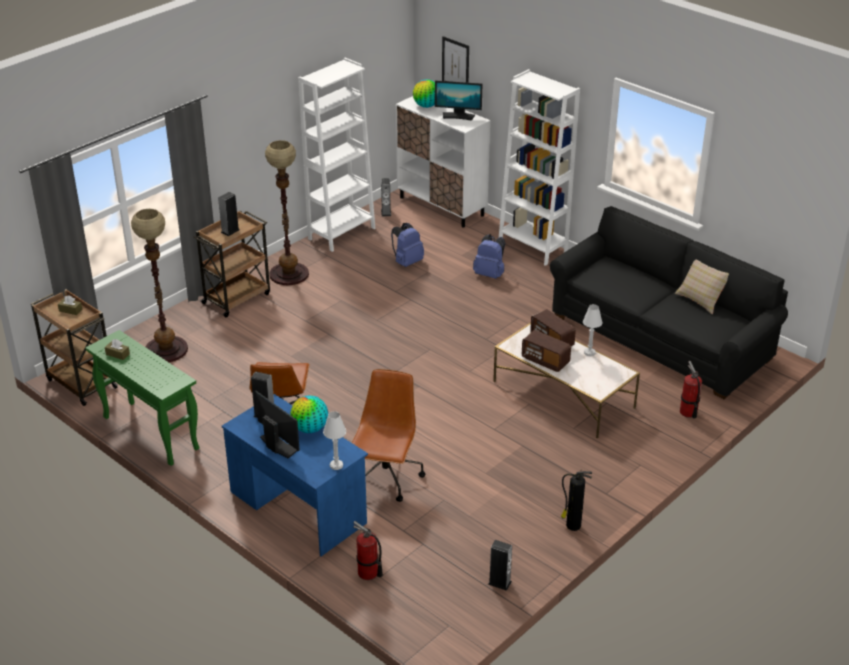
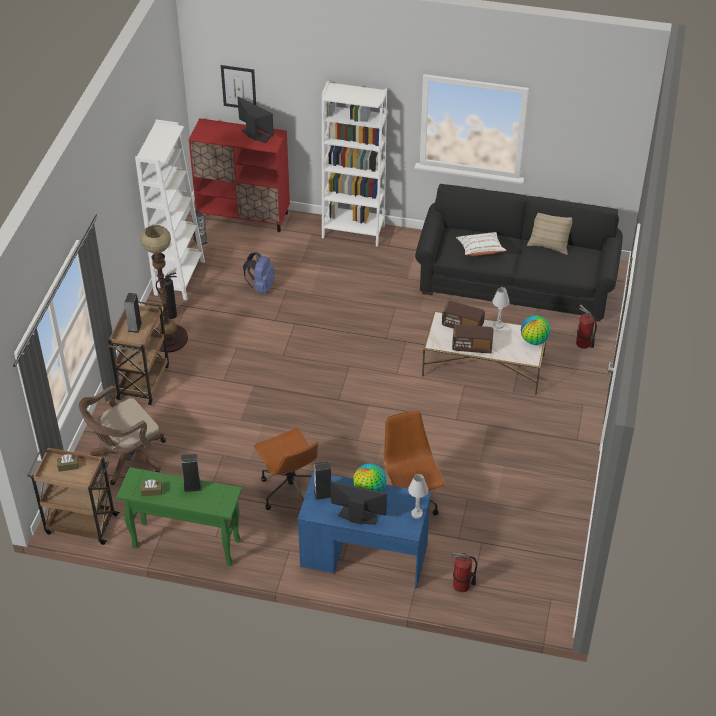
camera: 30 degrees left, 10 degrees up
(166, 350) = (126, 459): floor lamp -> brown office chair
(426, 106) = (218, 133): globe -> globe (534, 340)
(442, 206) = (244, 216): white cabinet -> red cabinet
(458, 116) = (255, 135): monitor -> monitor turned 120 degrees counterclockwise
(490, 274) = (339, 272): blue backpack -> none
(499, 582) = (559, 548): speaker -> speaker (192, 486)
(572, 525) = (573, 477): fire extinguisher -> fire extinguisher (170, 315)
(622, 283) = (480, 250): none -> white pillow

